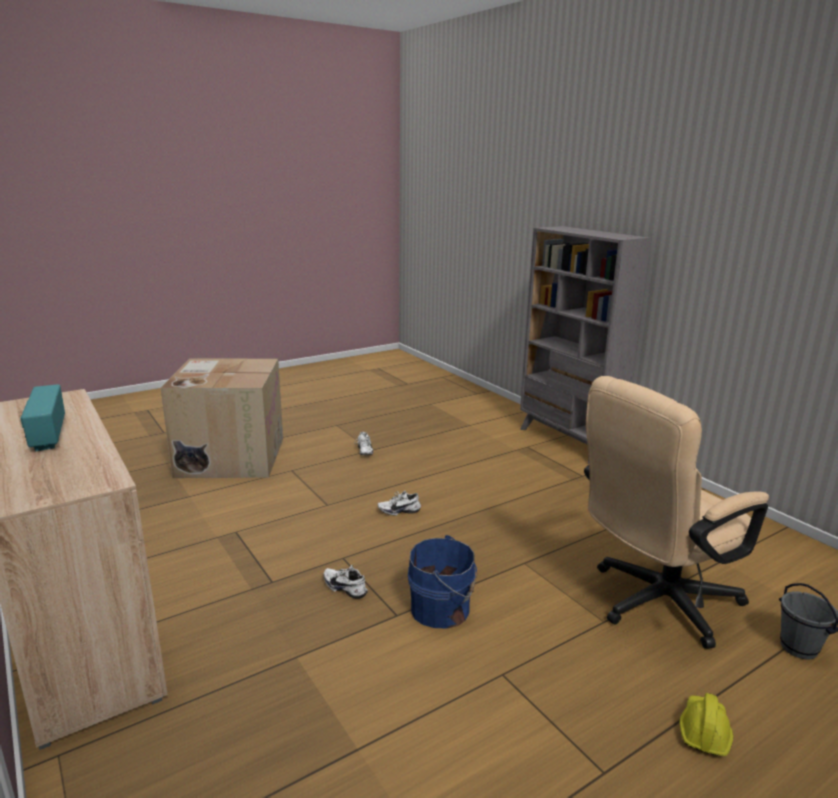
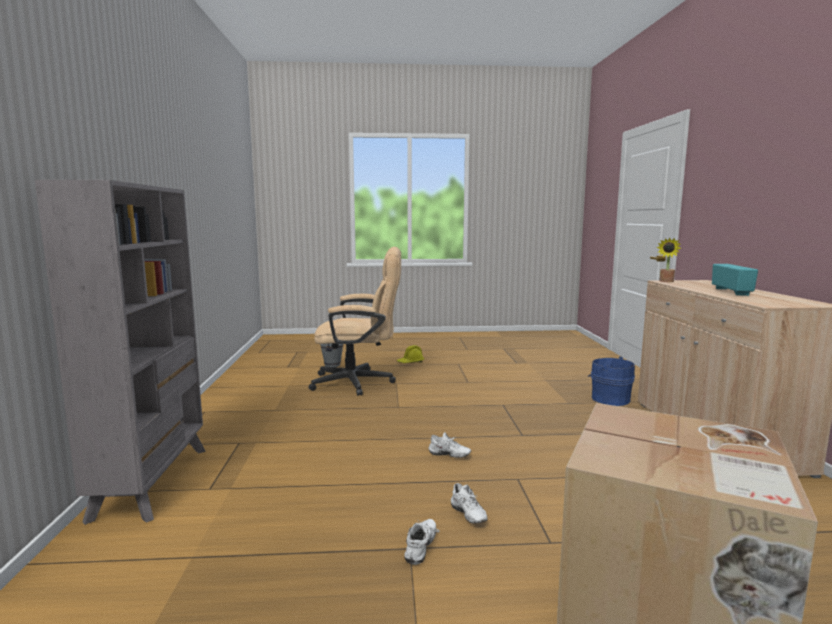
camera: 150 degrees left, 10 degrees down
(103, 480) = (666, 281): none -> potted plant
(346, 587) = (527, 420): white shoe -> white shoe (466, 515)
(443, 609) = (473, 401): blue bucket -> blue bucket (609, 399)

